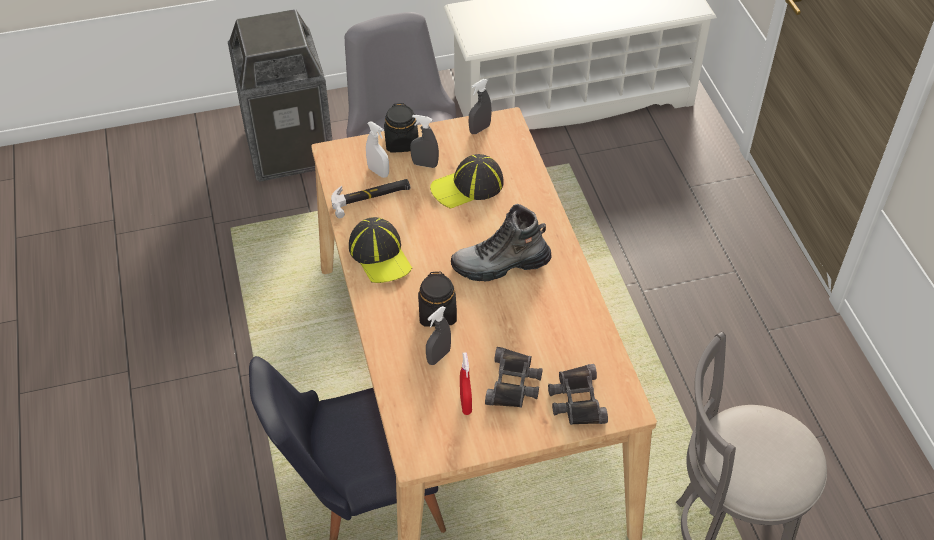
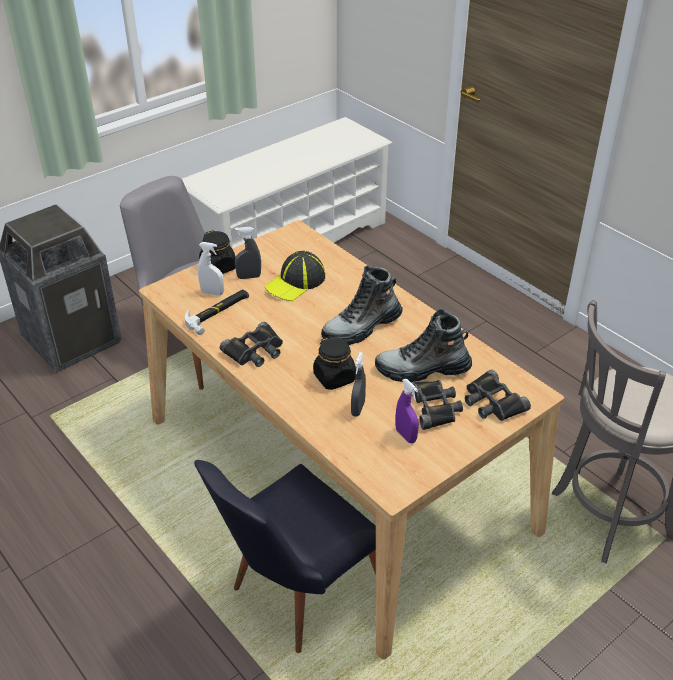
camera: 25 degrees left, 10 degrees down
(380, 255) = (255, 351): cap -> black binoculars
(465, 404) = (406, 435): red spray bottle -> purple spray bottle
(479, 129) = (278, 241): grey spray bottle -> none
(530, 336) = (422, 370): none -> boot

